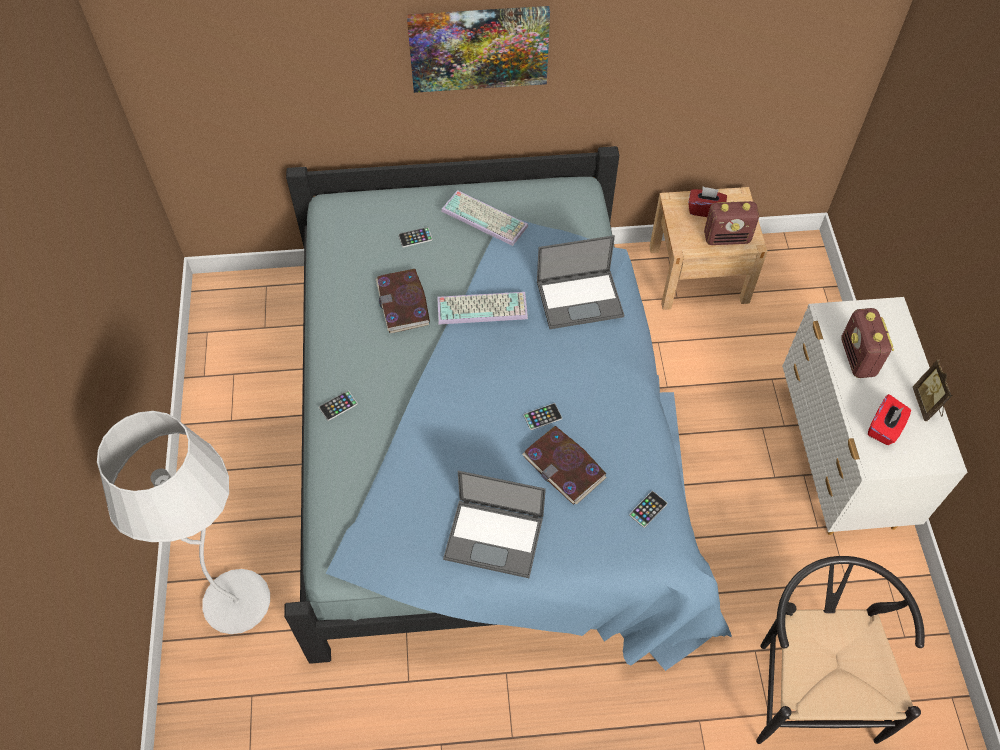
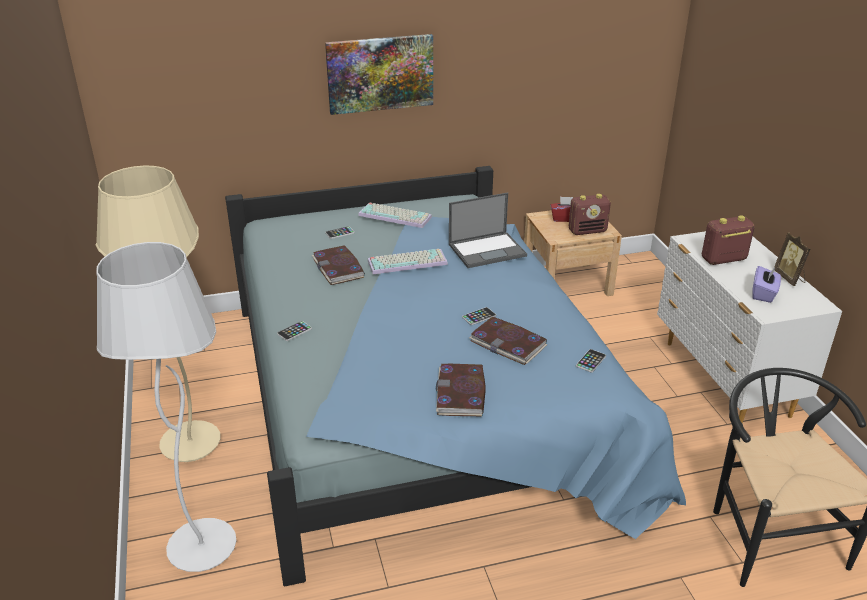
camera: 10 degrees left, 25 degrees down
(237, 464) = (190, 444): none -> beige floor lamp
(495, 537) = (461, 393): laptop -> book
(858, 358) = (723, 259): radio -> radio turned 90 degrees clockwise
(884, 428) = (763, 294): red tissue box -> purple tissue box

